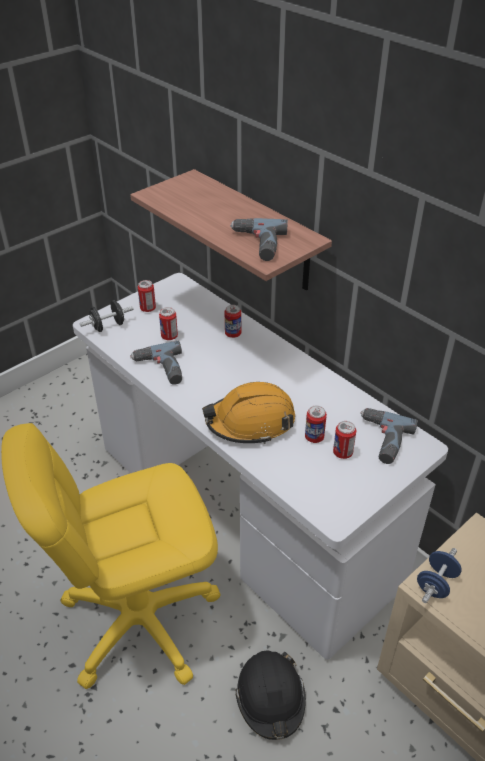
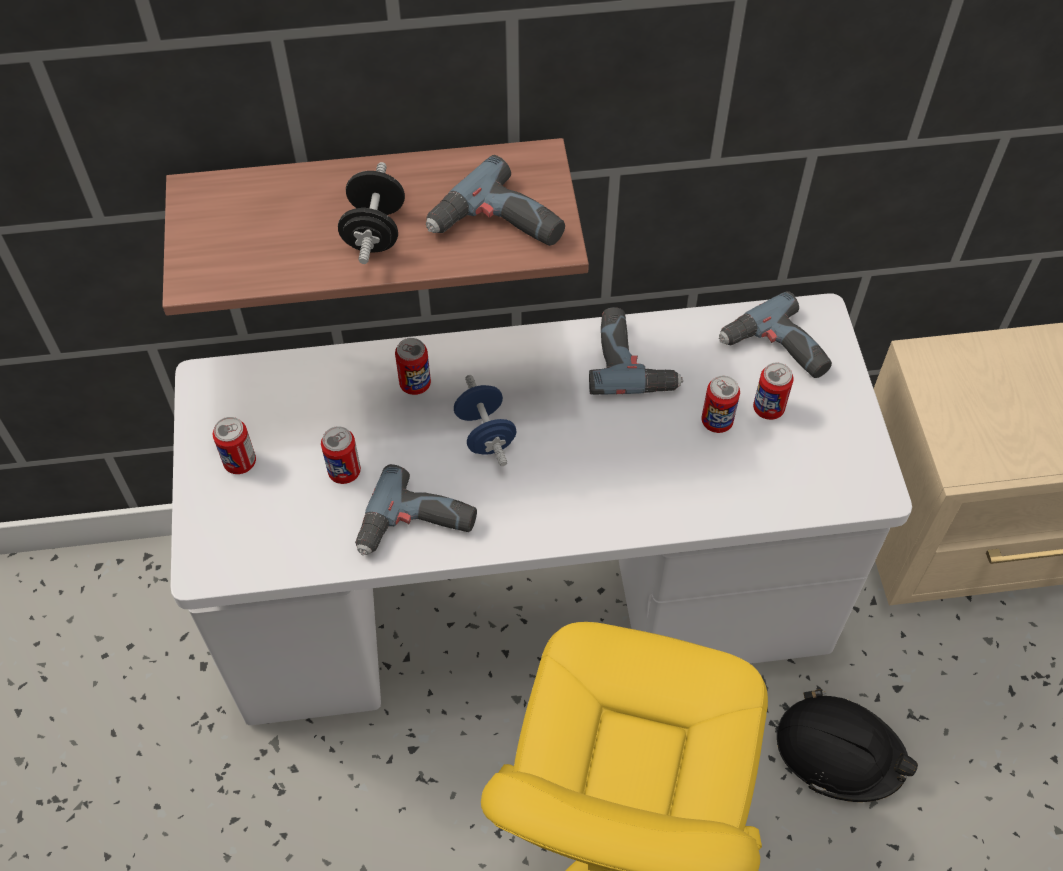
camera: 55 degrees left, 15 degrees up
(108, 326) = (235, 546): black dumbbell -> black dumbbell (374, 232)
(250, 422) = (630, 477): orange hard hat -> none
(319, 392) = (633, 360): none -> power drill
(436, 583) = (967, 455): blue dumbbell -> blue dumbbell (485, 434)

